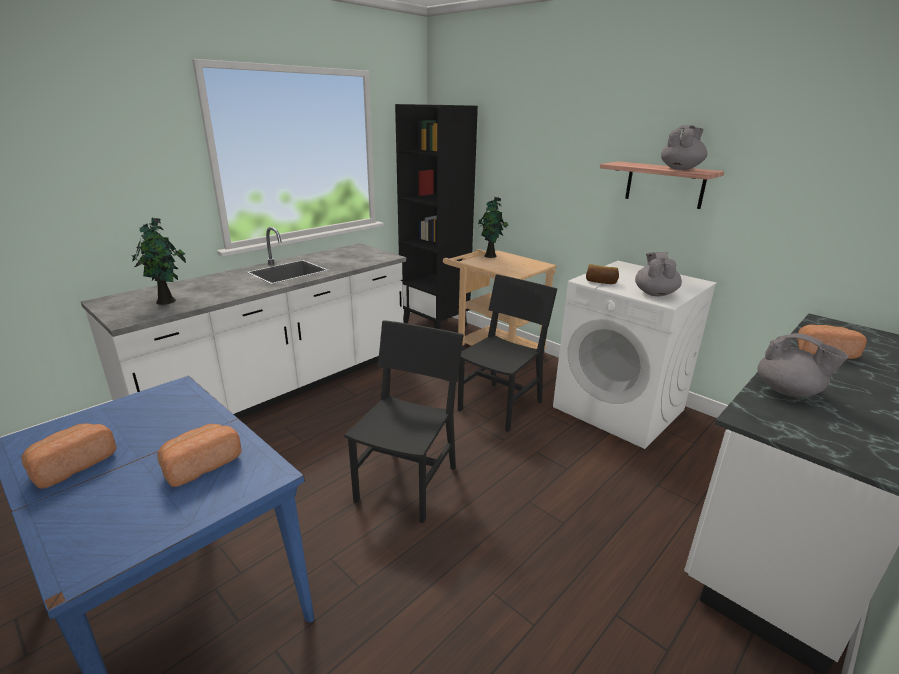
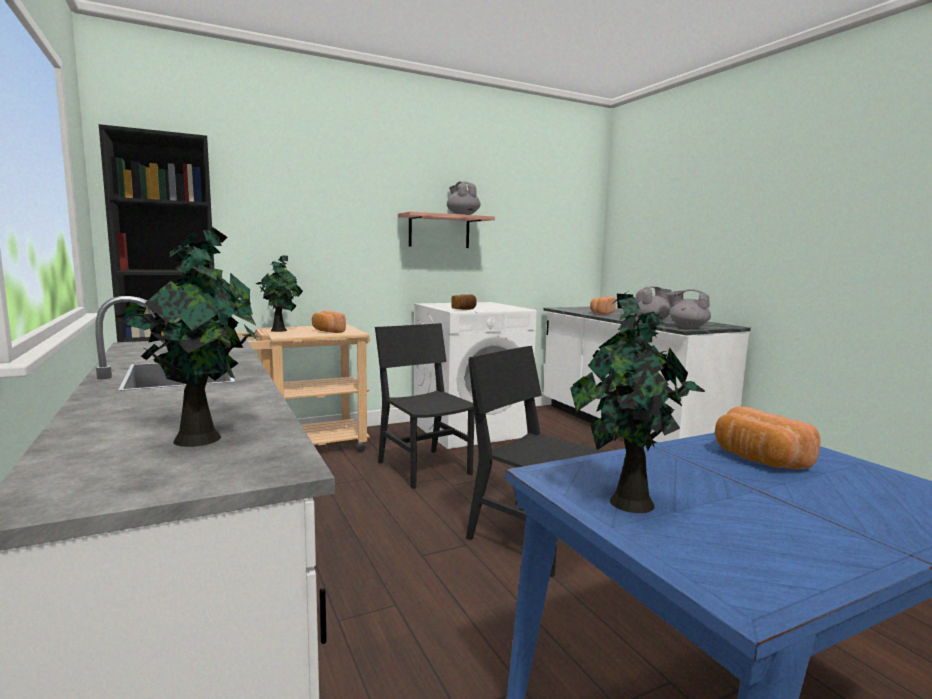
camera: 70 degrees left, 15 degrees down
(72, 466) = (797, 532): bread -> bread (327, 331)
(131, 411) = (627, 502): none -> potted plant
(655, 293) = (502, 308): grey teapot -> grey teapot (687, 327)

